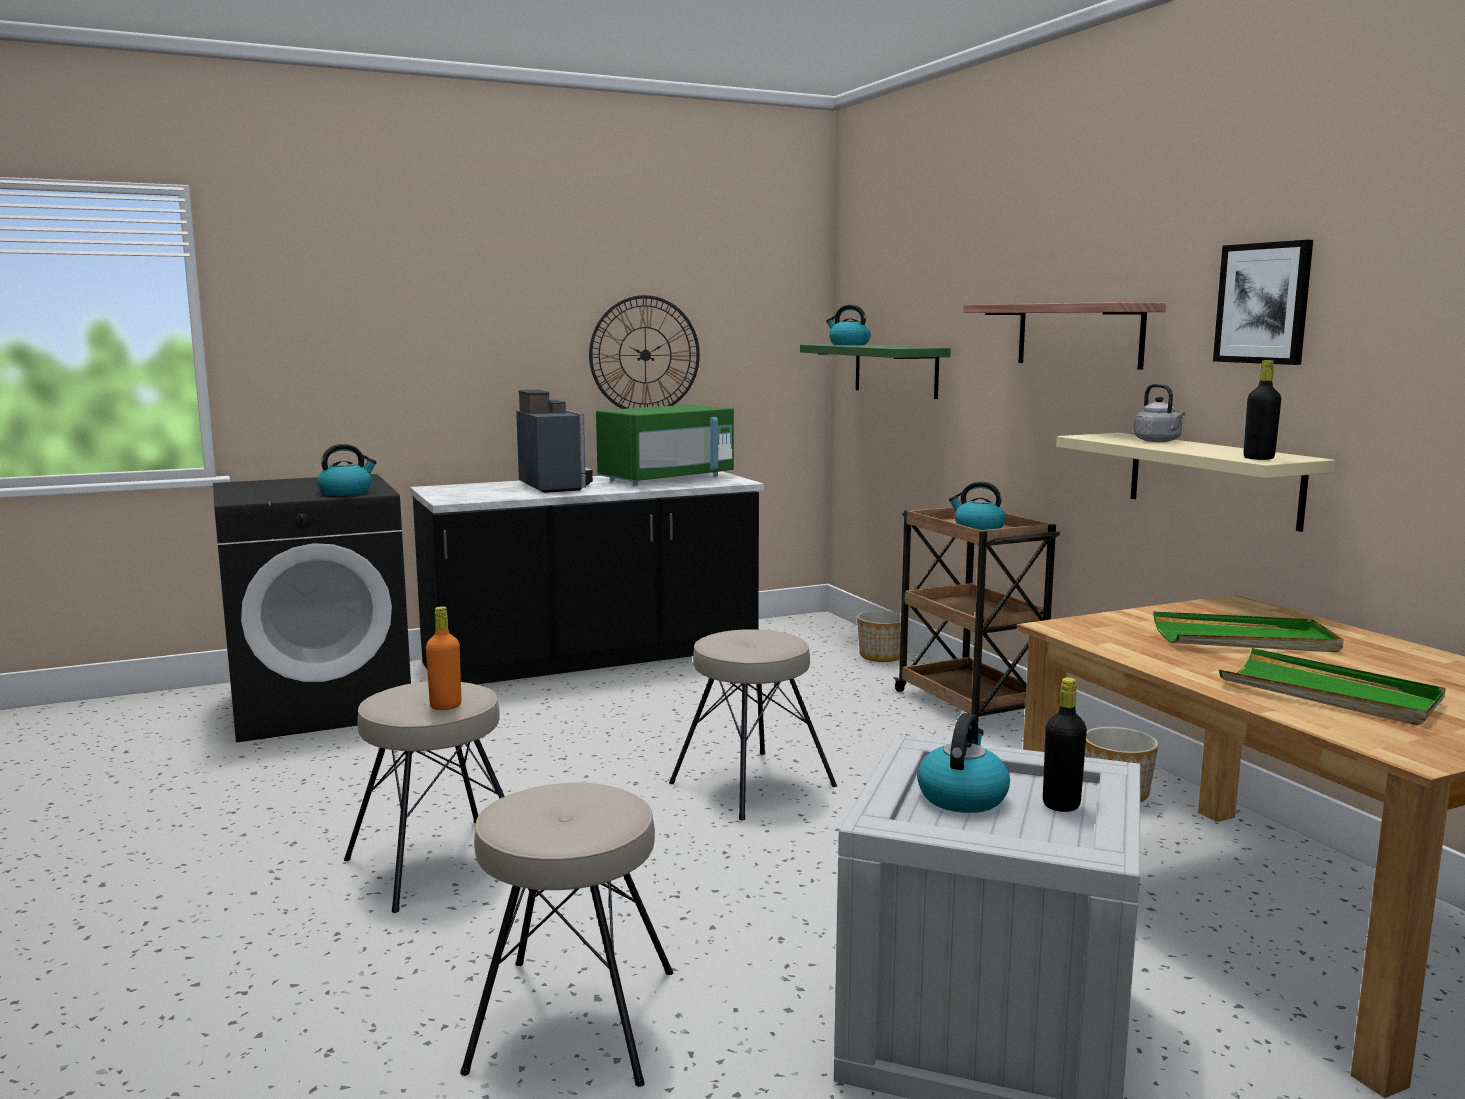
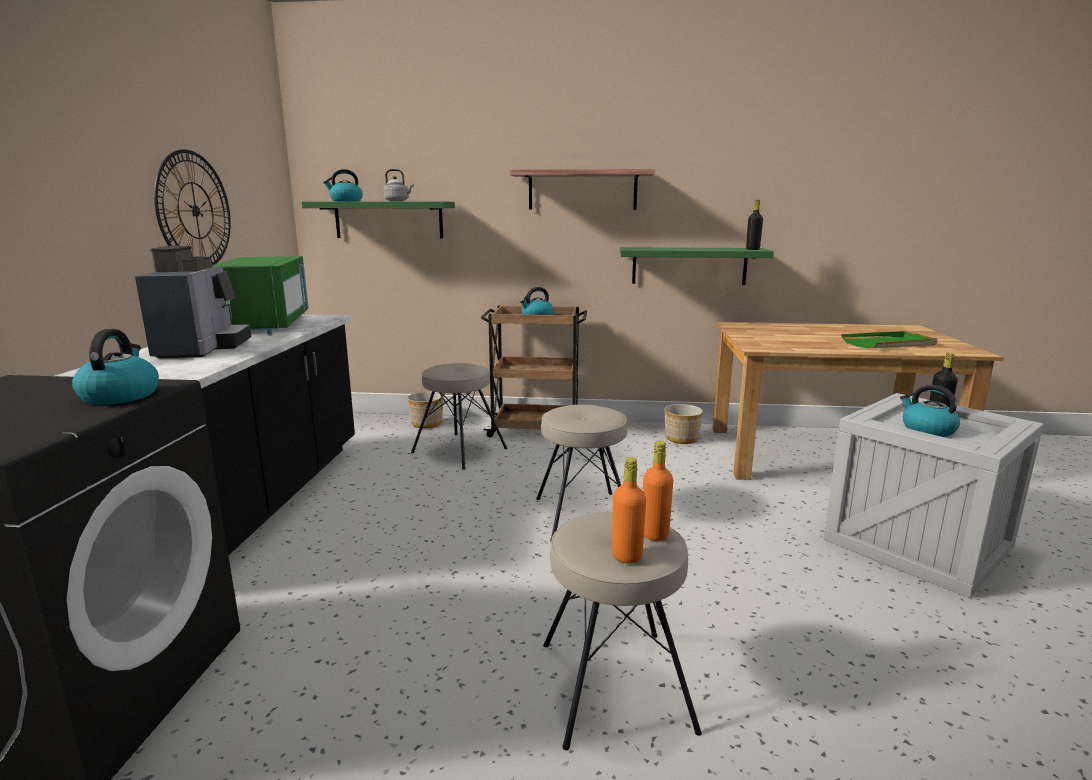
camera: 60 degrees left, 5 degrees up
(395, 703) = (627, 556): none -> orange bottle
(556, 486) = (202, 348): coffee machine -> coffee machine turned 75 degrees clockwise
(571, 1019) = (899, 674): beige stool -> beige stool (459, 451)
(1158, 441) = (669, 248): grey kettle -> grey kettle (398, 201)
(1213, 479) = (689, 266): beige shelf -> green shelf
(1245, 639) = (798, 335): green tray -> none
(1263, 303) = (718, 171): picture -> none

